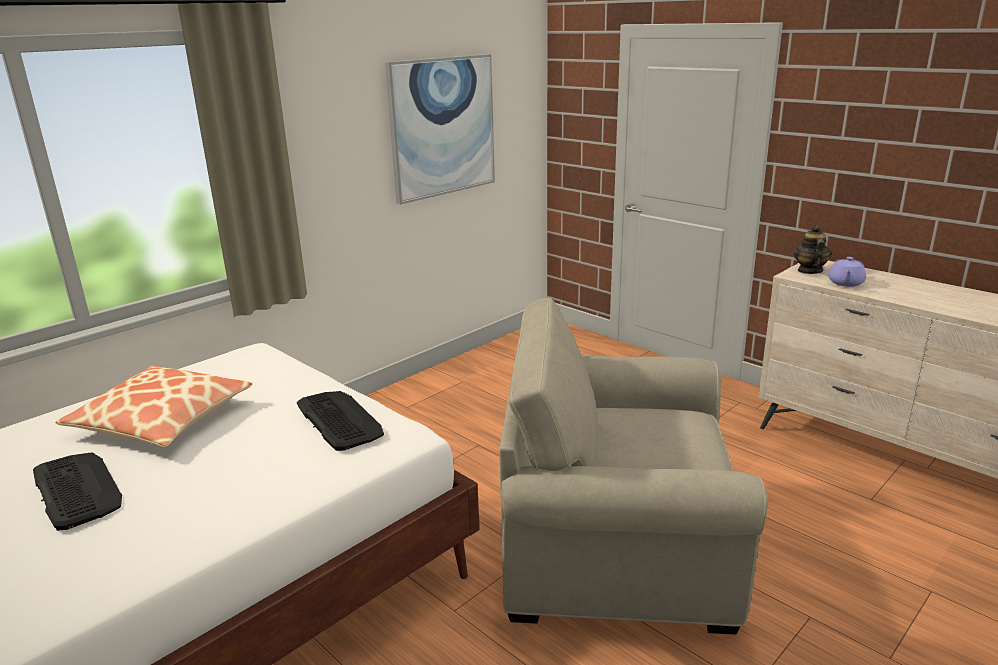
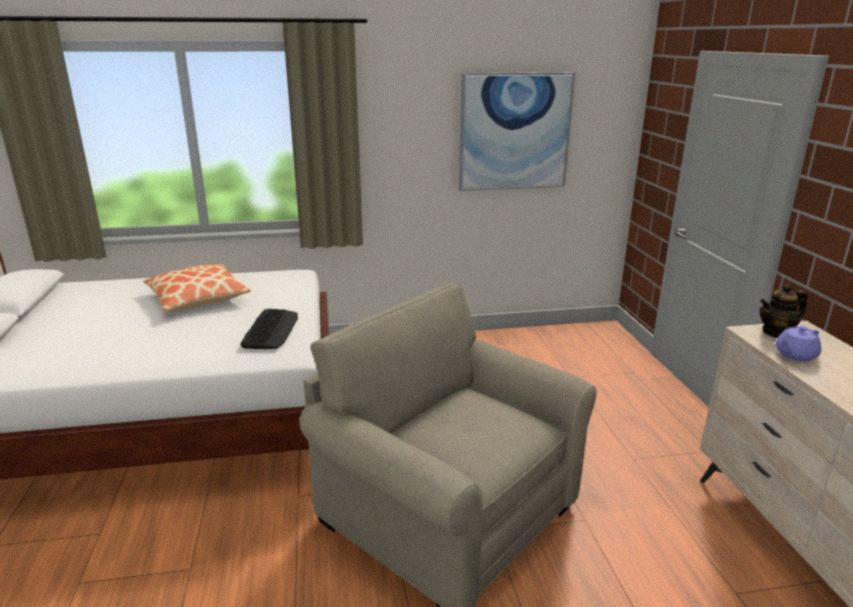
camera: 35 degrees right, 0 degrees up
(77, 489) = (114, 320): keyboard -> none
(809, 271) = (776, 332): teapot -> teapot turned 150 degrees counterclockwise

